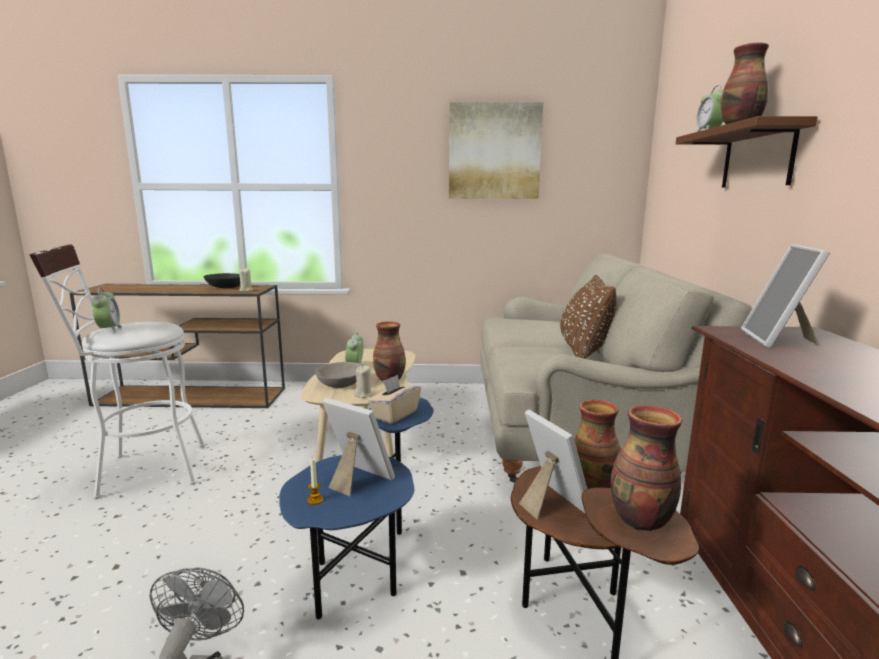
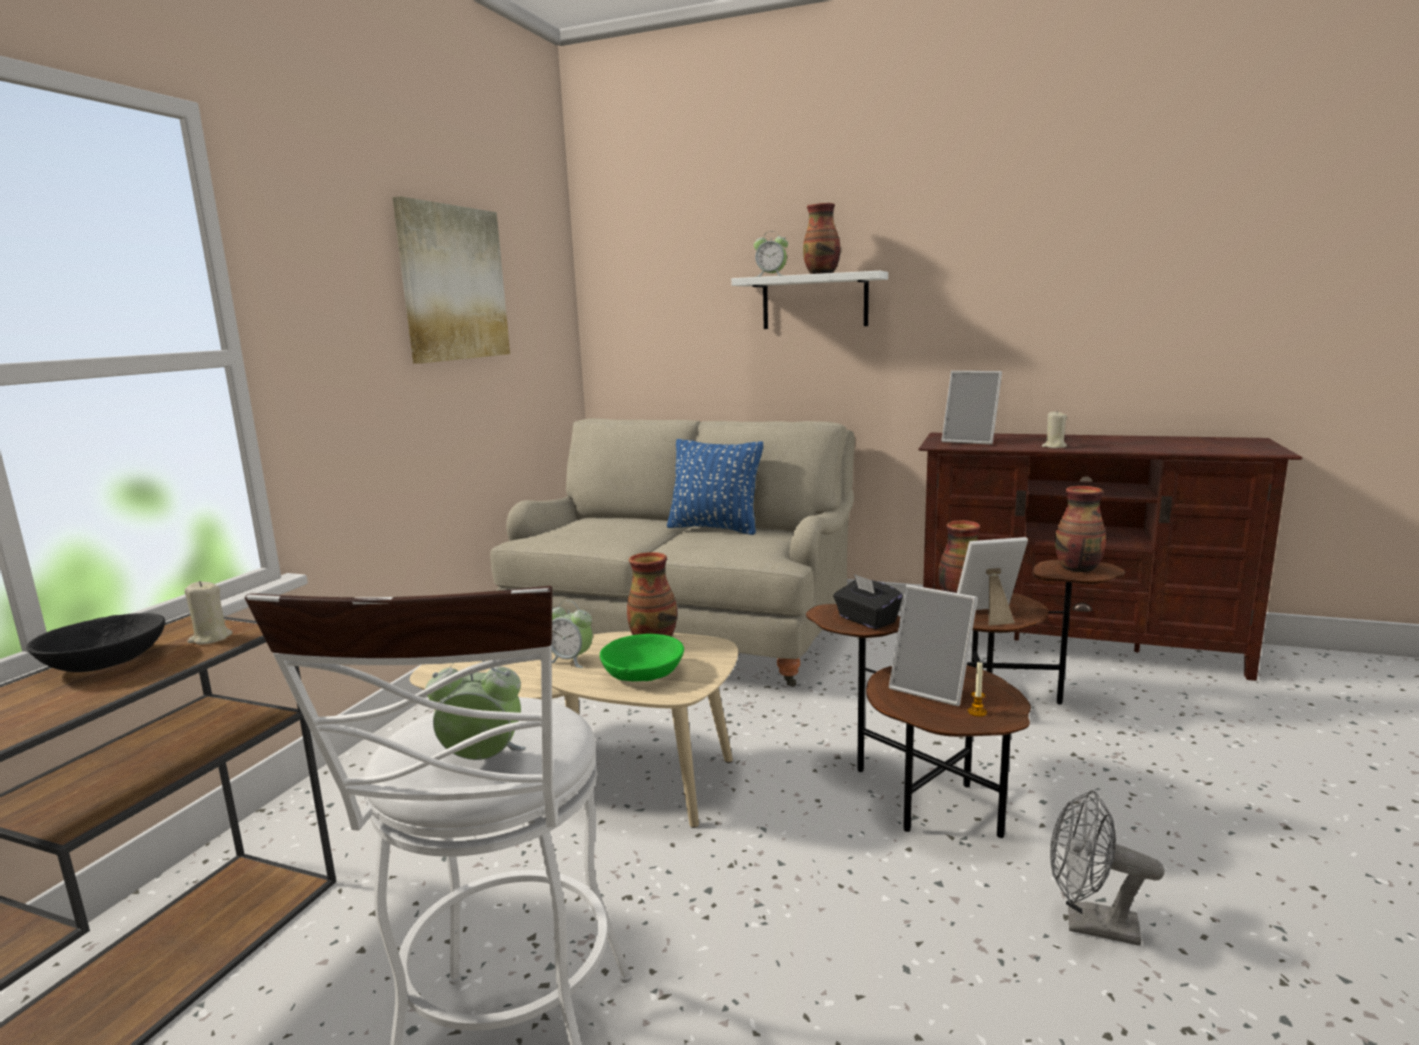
camera: 70 degrees left, 0 degrees up
(341, 383) = (643, 673): grey bowl -> green bowl
(357, 479) = (933, 688): picture frame -> picture frame turned 105 degrees counterclockwise
(363, 394) = (704, 660): beige candle -> beige candle (1054, 446)
(367, 565) = (916, 797): blue side table -> brown side table
(394, 414) = (866, 620): beige tissue box -> black tissue box
(584, 352) = (715, 528): brown pillow -> blue pillow
(757, 157) = (814, 301): brown shelf -> white shelf

